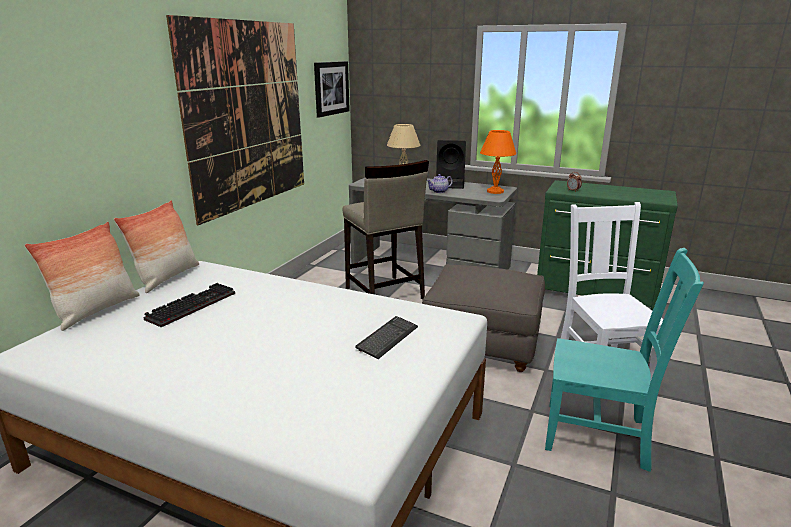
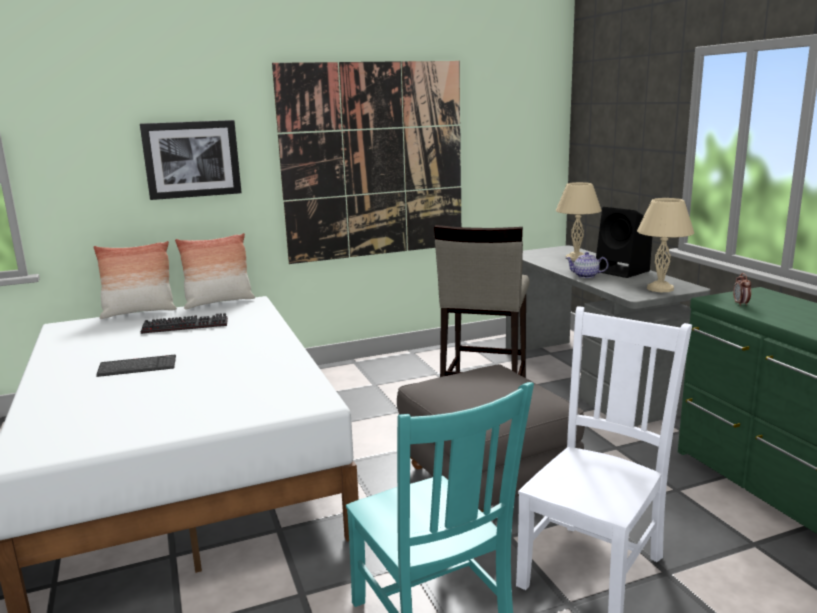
camera: 45 degrees right, 5 degrees down
(331, 88) = (527, 135): picture -> picture (192, 159)
(387, 338) = (231, 393): keyboard -> keyboard (137, 367)
(495, 191) = (661, 288): orange table lamp -> beige table lamp

